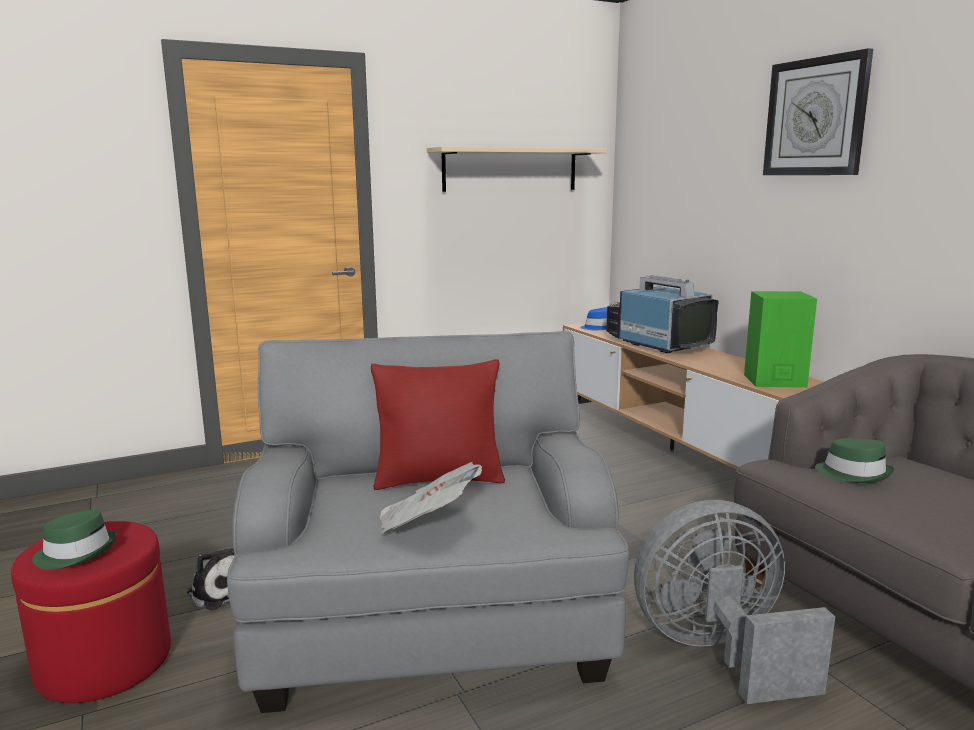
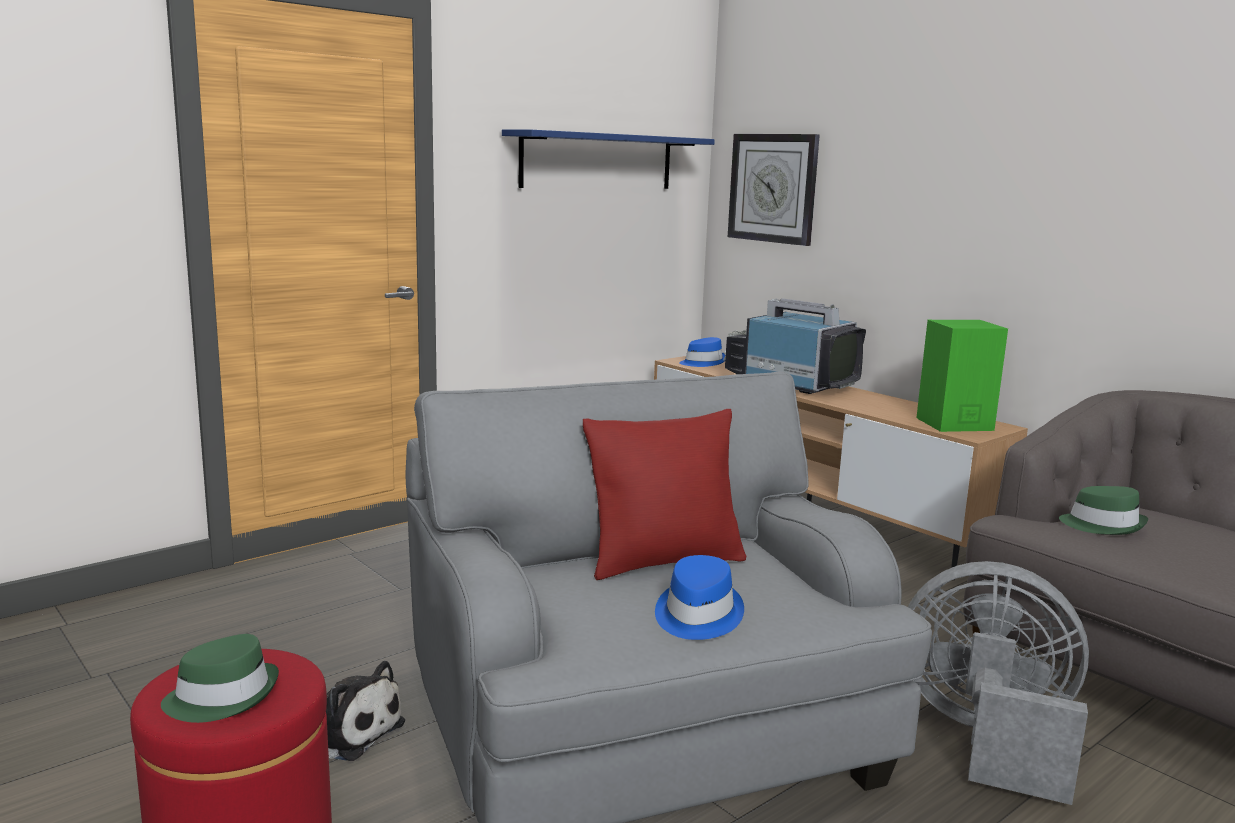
camera: 15 degrees left, 0 degrees up
(427, 523) = (697, 615): newspaper -> blue hat
(510, 169) = (598, 161): beige shelf -> blue shelf
(718, 652) = (986, 738): grey fan -> grey fan turned 45 degrees clockwise
(815, 117) = (994, 119): wall clock -> wall clock (773, 188)

